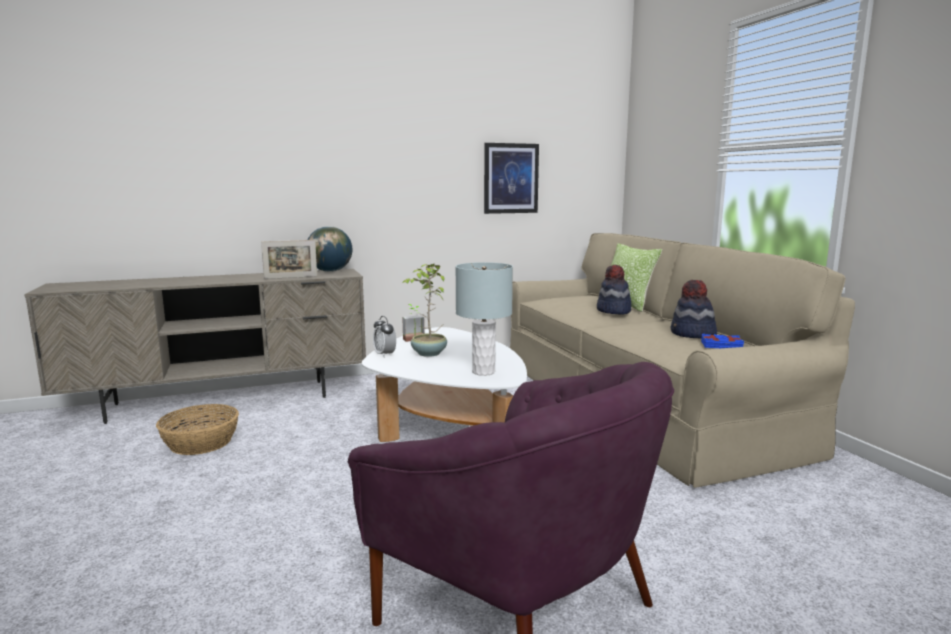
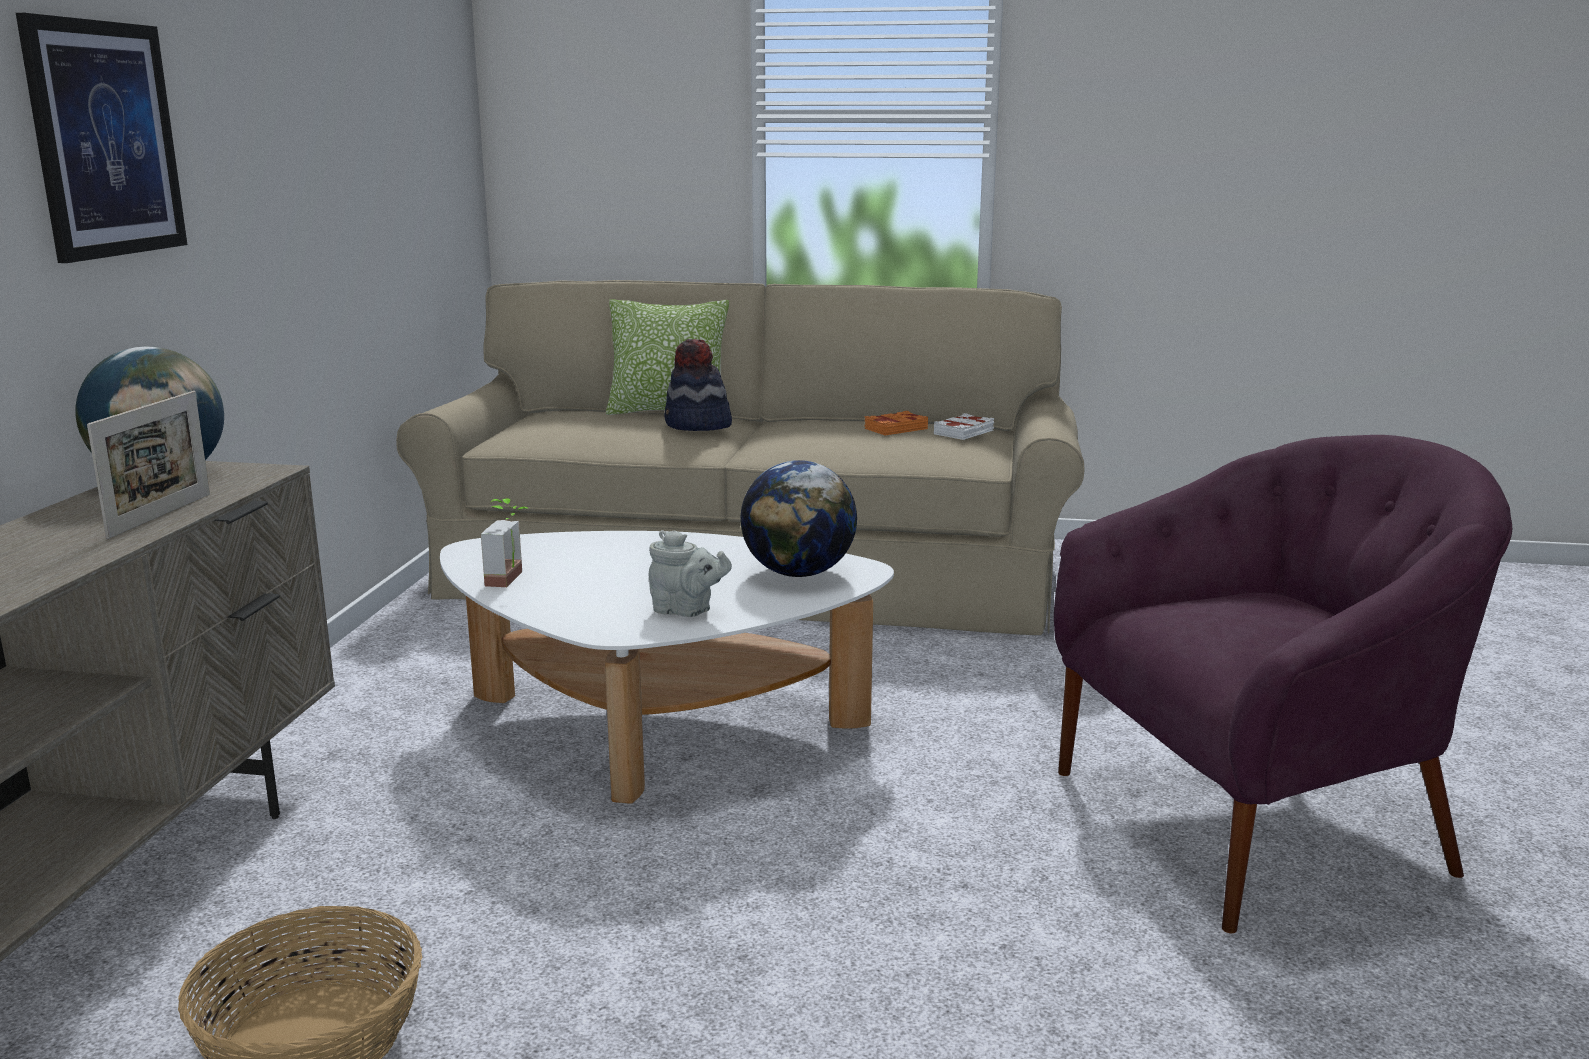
camera: 60 degrees left, 5 degrees up
(385, 354) = (573, 618): alarm clock -> none
(412, 366) = (686, 611): none -> grey teapot
(428, 354) = (628, 586): potted plant -> none
(484, 372) = (799, 573): grey table lamp -> globe
(511, 178) = (363, 176): picture -> picture (105, 139)
(692, 334) = (895, 429): hat -> orange book
(721, 346) = (964, 433): blue book -> white book

